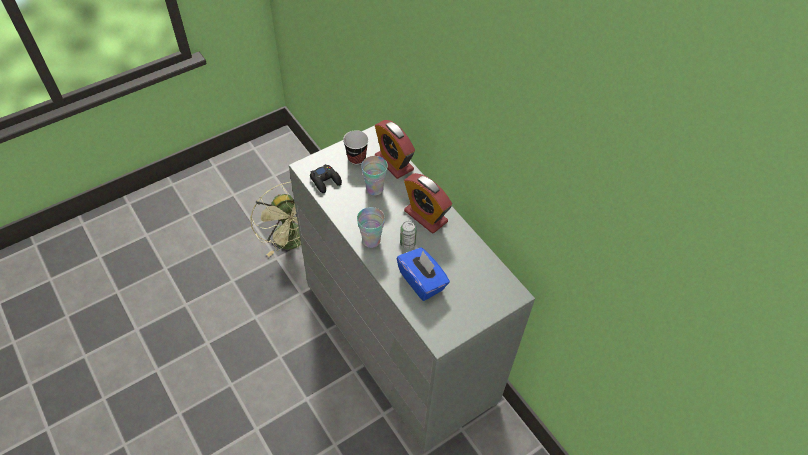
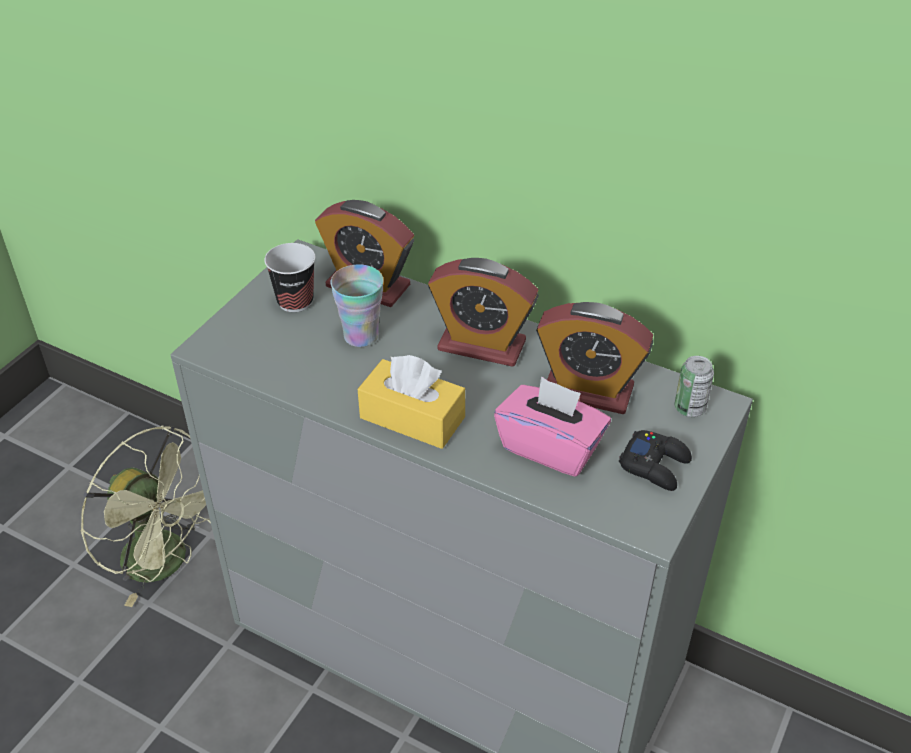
camera: 25 degrees left, 10 degrees down
(326, 181) = (261, 355): black game controller -> black game controller (655, 465)
(371, 240) = (412, 417): cup -> yellow tissue box
(407, 243) = (481, 398): can -> can (689, 408)
(422, 281) = (550, 447): blue tissue box -> pink tissue box
(458, 260) = (588, 391): none -> alarm clock

